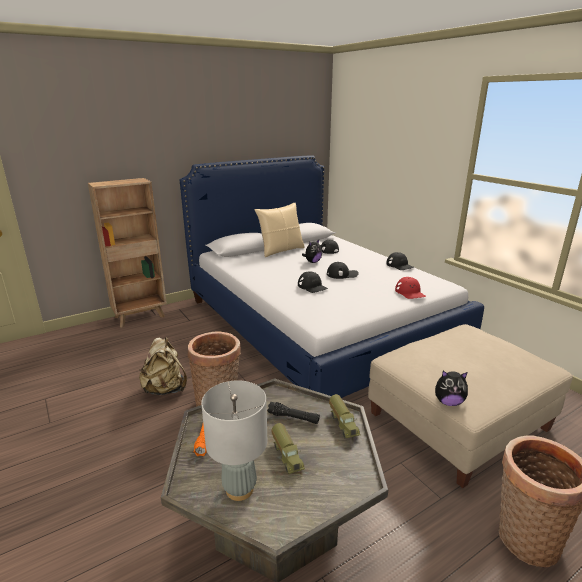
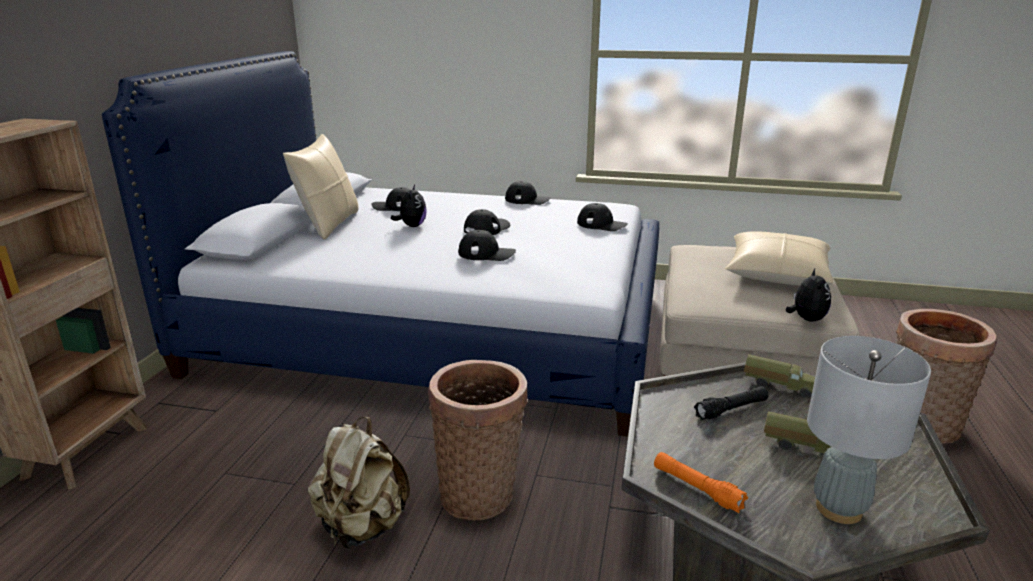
camera: 45 degrees left, 0 degrees up
(410, 292) = (602, 224): red cap -> black cap
(448, 402) = (806, 319): plush toy -> plush toy turned 45 degrees counterclockwise
(489, 368) = (776, 274): none -> beige pillow

